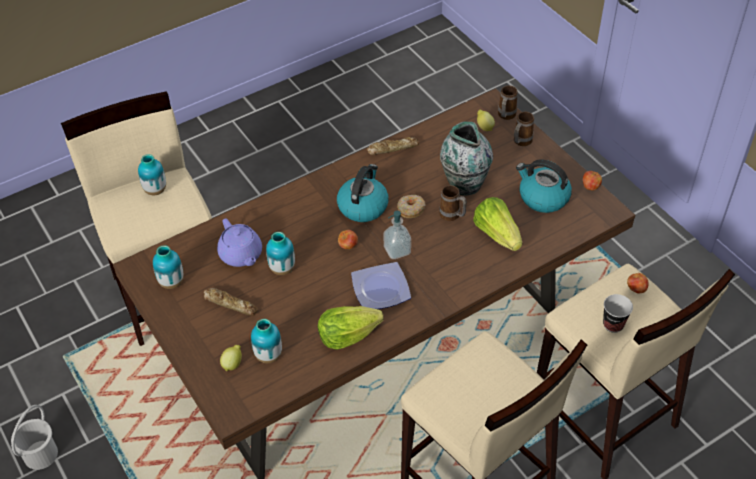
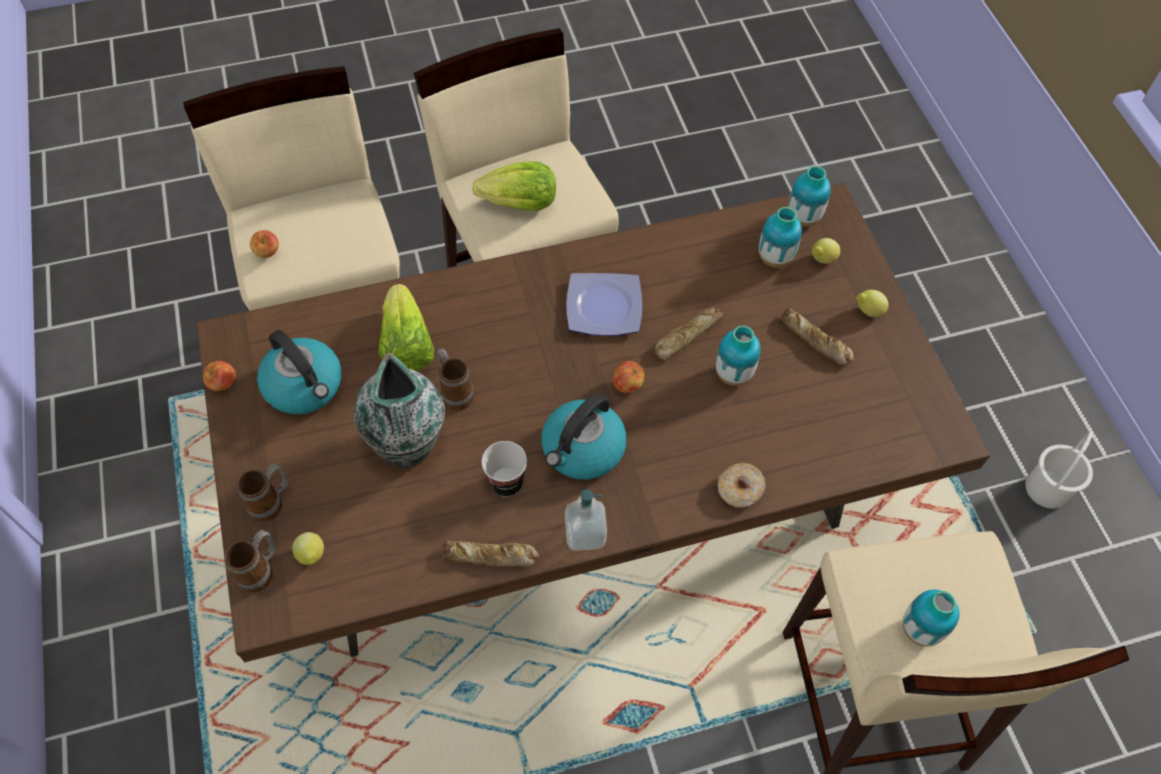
camera: 165 degrees left, 10 degrees up
(171, 282) = (898, 397): vase -> vase (803, 218)
(195, 334) = (867, 312): none -> lemon
(241, 255) = (790, 414): purple teapot -> none
(319, 285) = (687, 335): none -> bread
(347, 336) = (668, 257): lettuce -> lettuce (520, 204)
(397, 250) = (559, 358): soap dispenser -> soap dispenser (585, 534)
(411, 209) = (511, 423): donut -> donut (740, 490)
(613, 324) = (328, 218): cup -> cup (506, 483)

